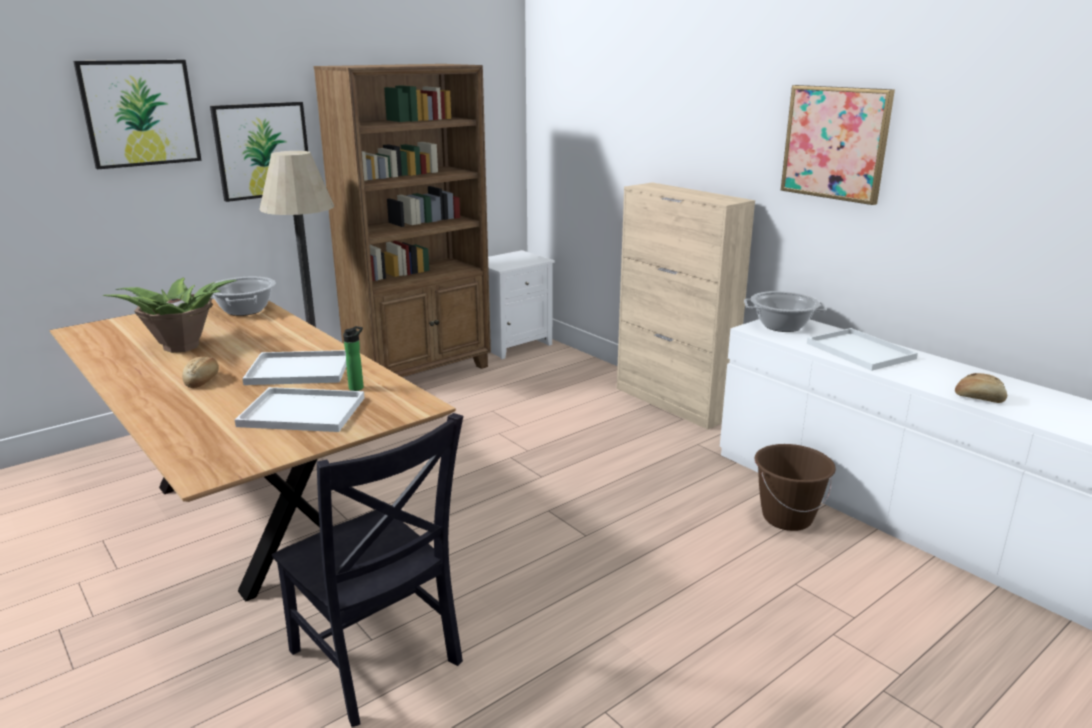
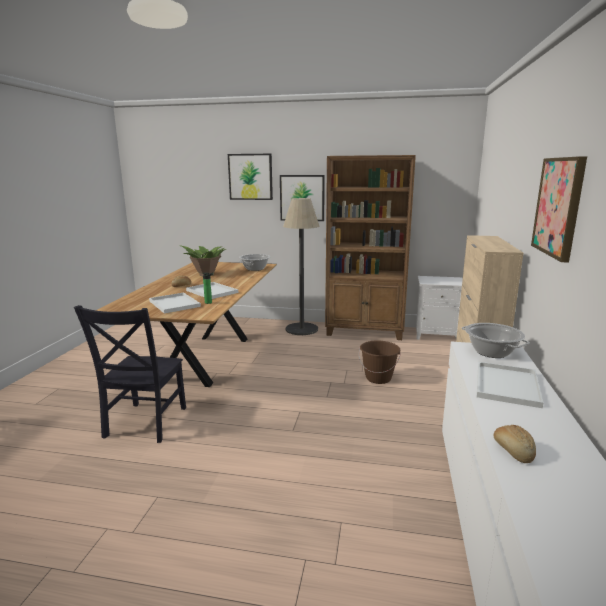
camera: 50 degrees right, 5 degrees down
(787, 518) = (412, 491): brown bucket -> brown bucket (378, 378)

